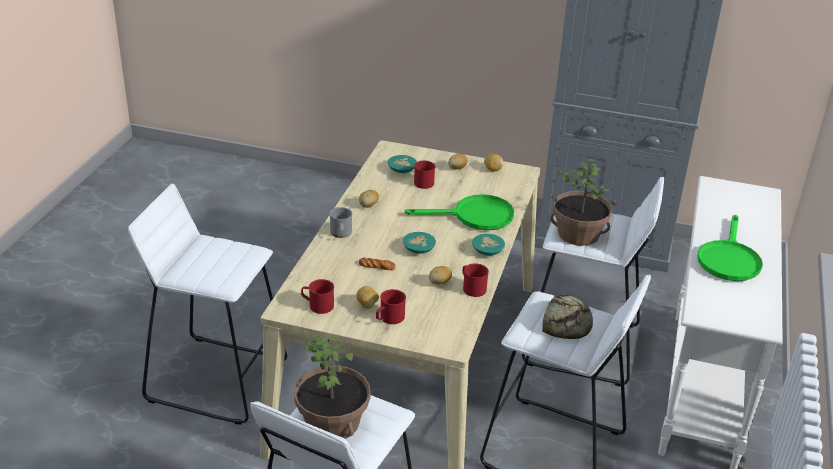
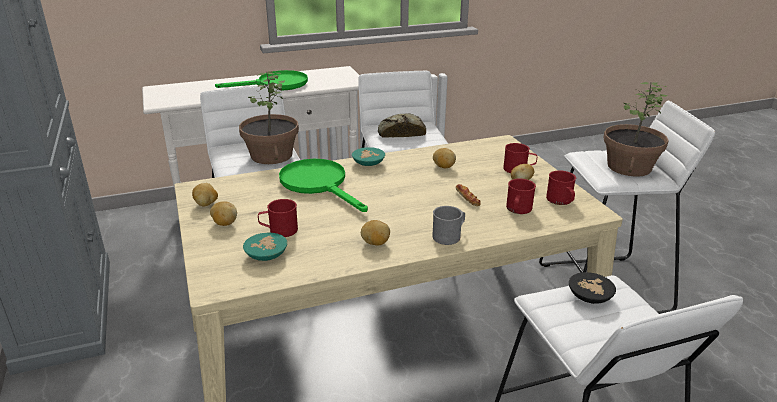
camera: 125 degrees left, 5 degrees down
(229, 267) = (590, 297): none -> black bowl
(417, 249) = (412, 190): turquoise bowl -> none
(472, 287) = (428, 154): red mug -> red mug (518, 210)

